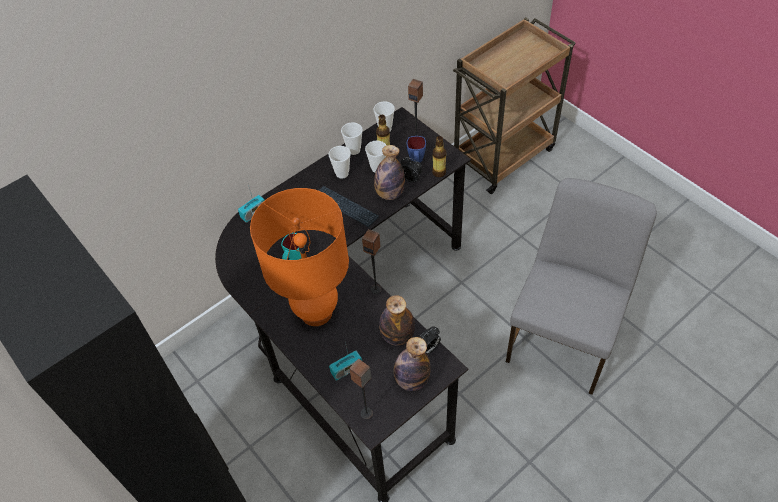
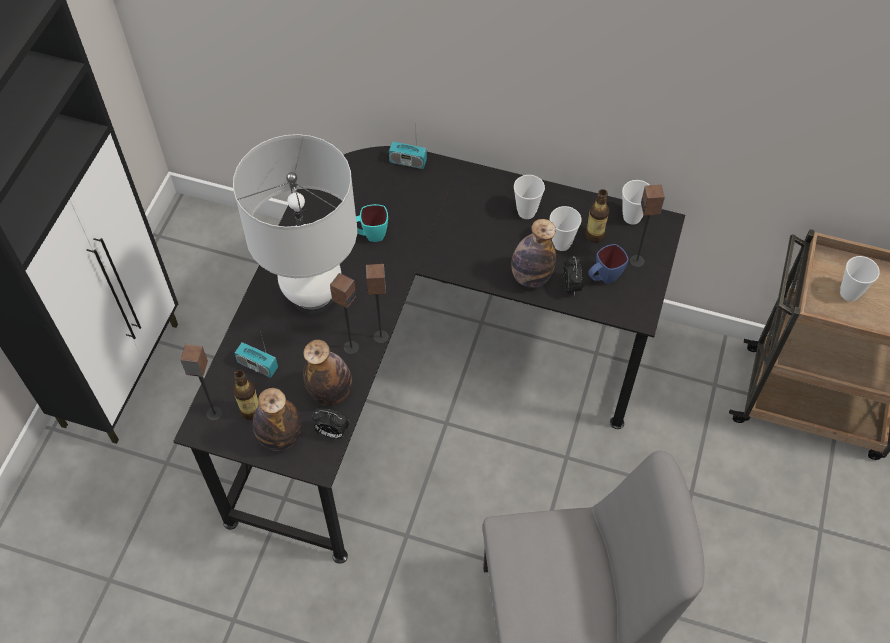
camera: 55 degrees right, 5 degrees up
(316, 312) = (313, 296): orange table lamp -> white table lamp
(345, 207) = (478, 243): keyboard -> none
(354, 150) = (572, 204): cup -> cup (849, 293)
(372, 309) = (351, 347): none -> speaker
(439, 172) = (603, 311): bottle -> bottle (250, 411)

